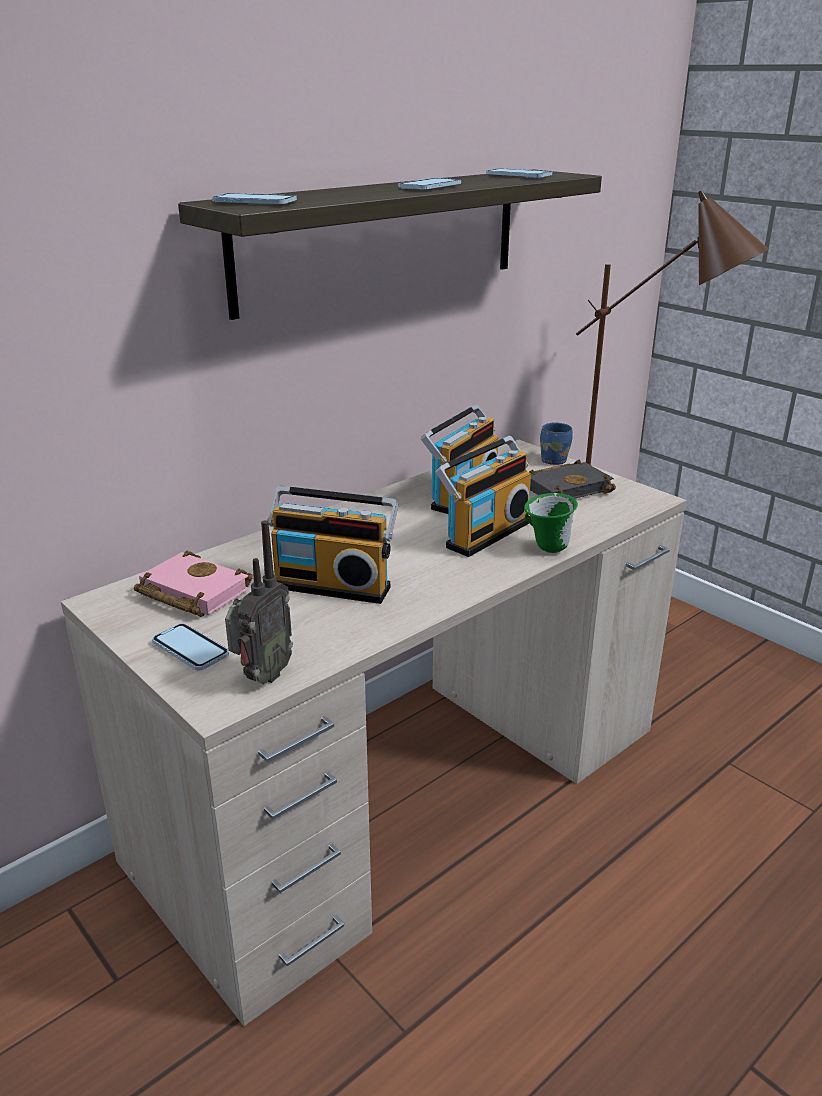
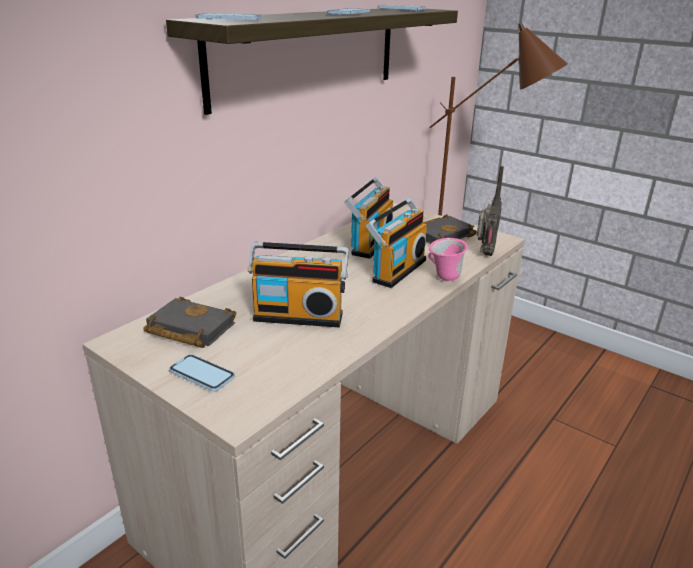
camera: 10 degrees left, 0 degrees up
(190, 592) = (188, 329): pink book -> black book
(261, 677) = (266, 392): radio -> radio (484, 254)
(547, 549) = (444, 279): green mug -> pink mug
(554, 460) = (425, 216): blue mug -> none

